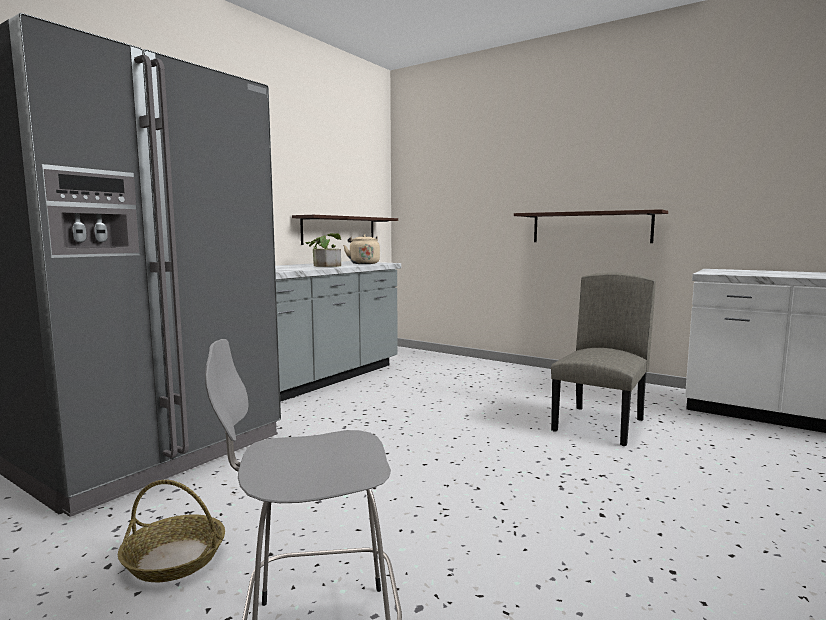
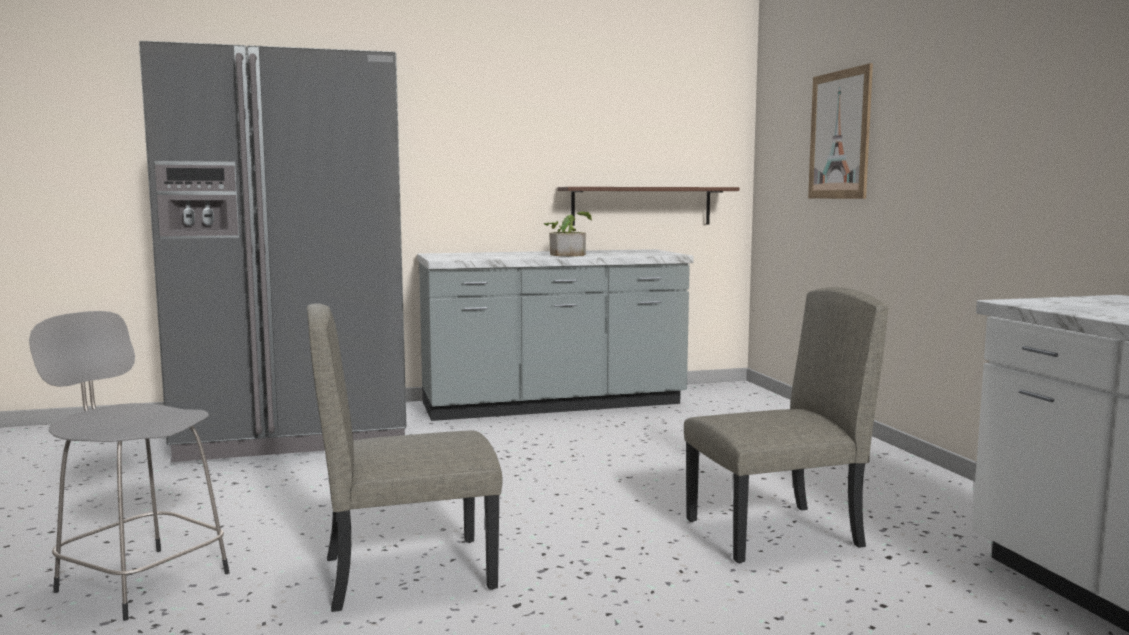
camera: 40 degrees right, 0 degrees up
(175, 559) = (172, 508): basket -> none
(363, 263) = (635, 254): beige kettle -> none
(479, 186) = (839, 135): none -> picture
(499, 523) = (408, 572): none -> beige chair
(590, 227) = (968, 206): shelf -> none

